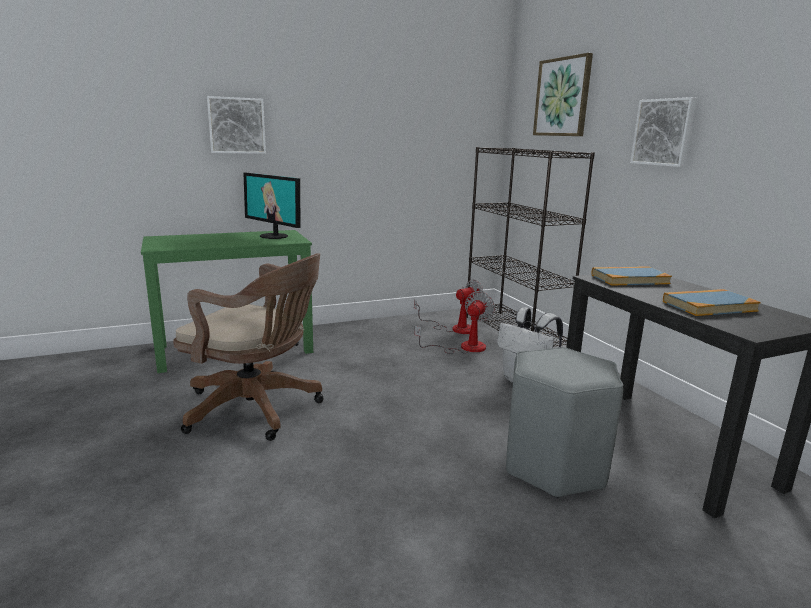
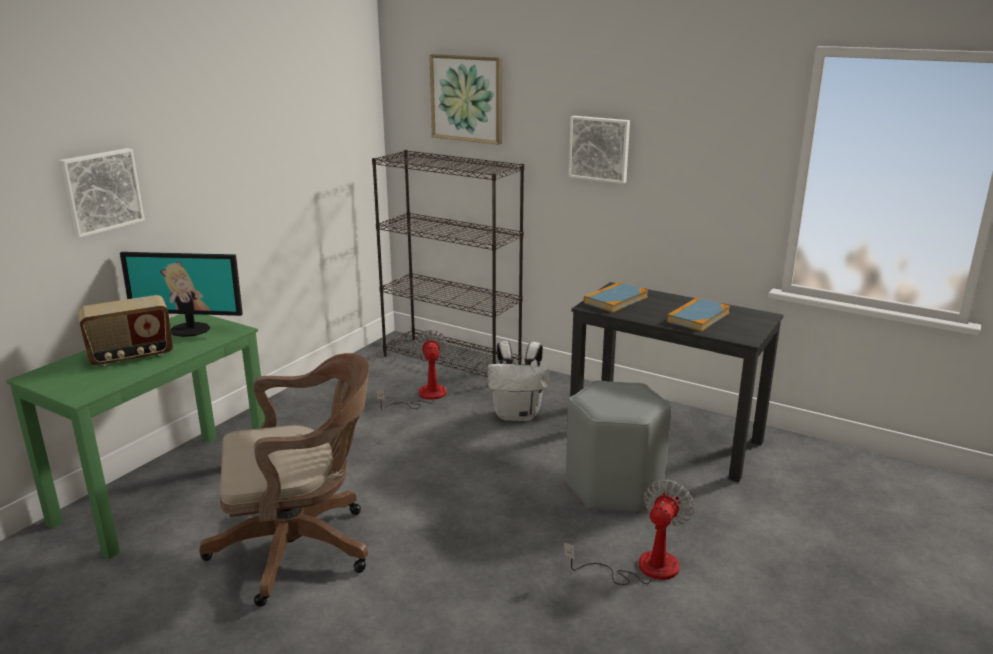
camera: 35 degrees left, 5 degrees up
(218, 239) = (131, 356): none -> radio
(455, 328) = (389, 375): fan -> fan (643, 568)

